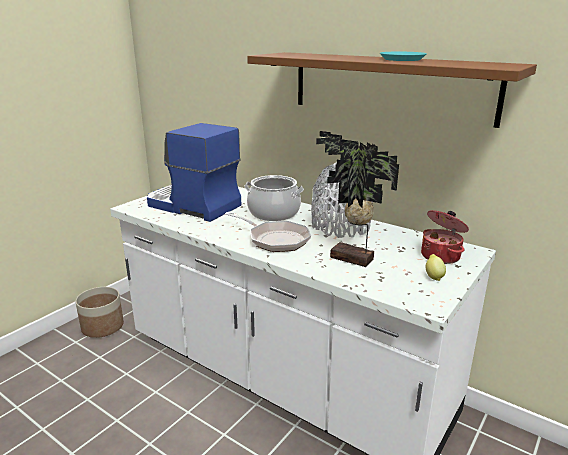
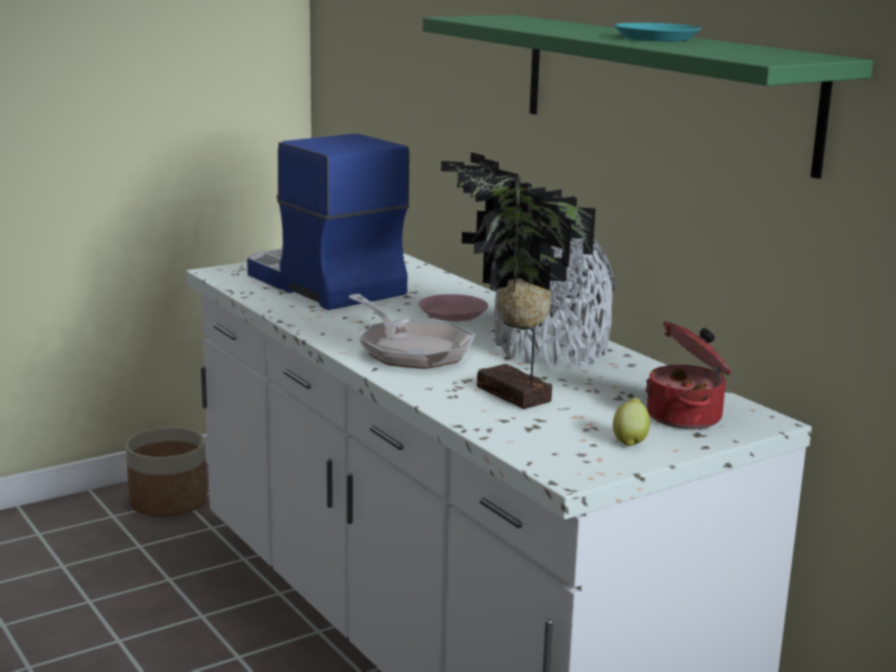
camera: 20 degrees right, 5 degrees down
(274, 213) = (453, 313): cooking pot -> pink plate
(389, 86) = (661, 88): brown shelf -> green shelf

